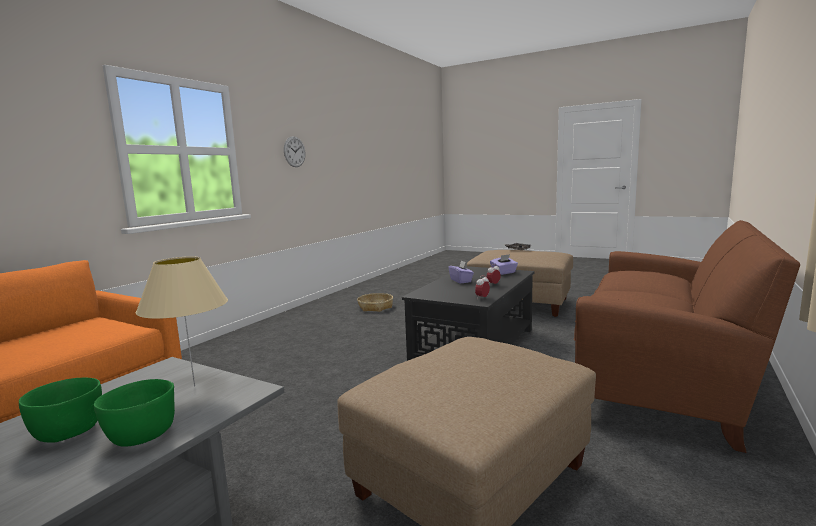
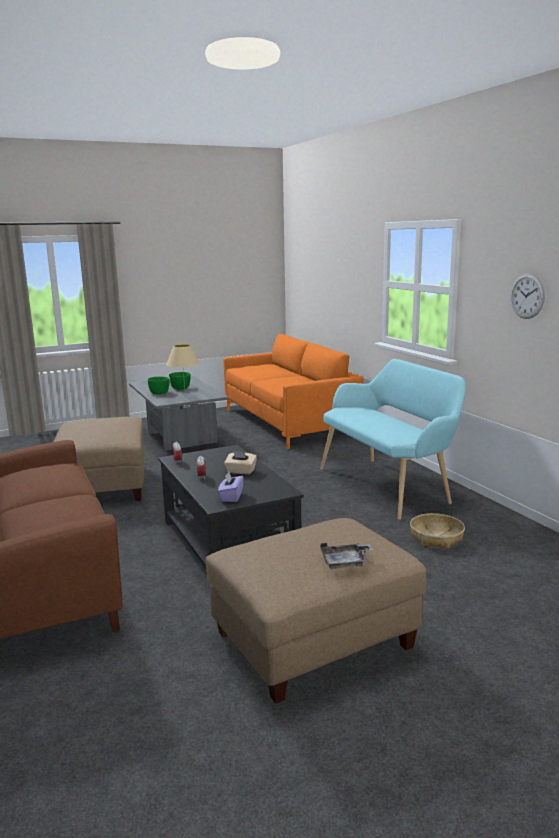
camera: 125 degrees right, 5 degrees up
(290, 333) = (388, 485): none -> turquoise bench
(461, 281) = (240, 471): purple tissue box -> beige tissue box

